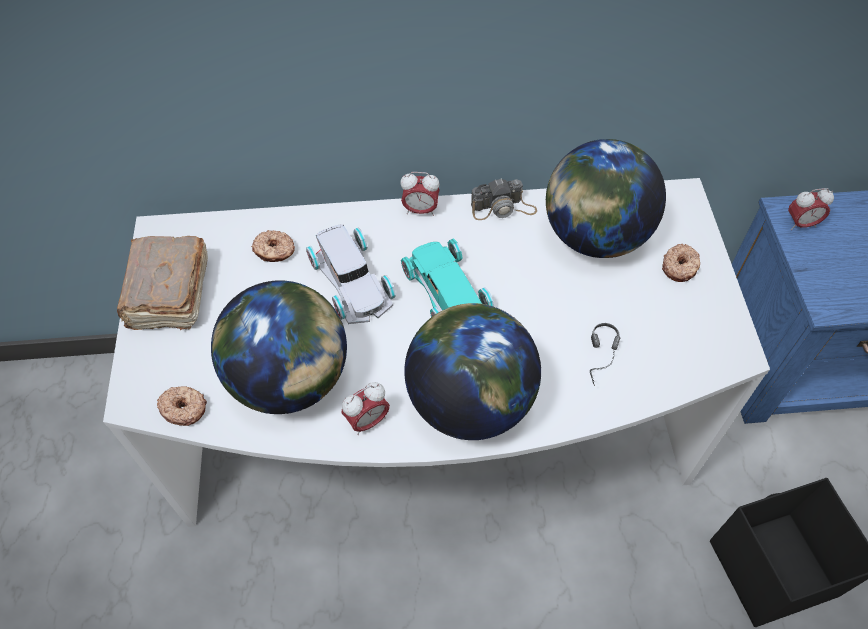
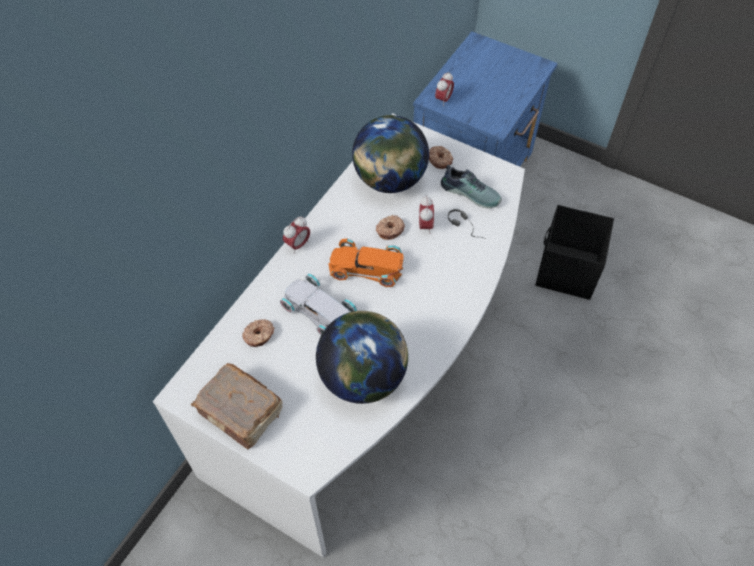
camera: 55 degrees left, 0 degrees up
(184, 408) = (337, 445): donut -> donut (389, 230)
(350, 281) = (318, 309): white toy car -> white toy car turned 150 degrees counterclockwise
(367, 421) = (421, 354): alarm clock -> alarm clock (425, 226)
(447, 289) = (365, 266): turquoise toy car -> orange toy car
(470, 401) = (446, 299): globe -> none
(503, 208) = (333, 206): camera -> none
(663, 330) = (471, 192): none -> shoe

